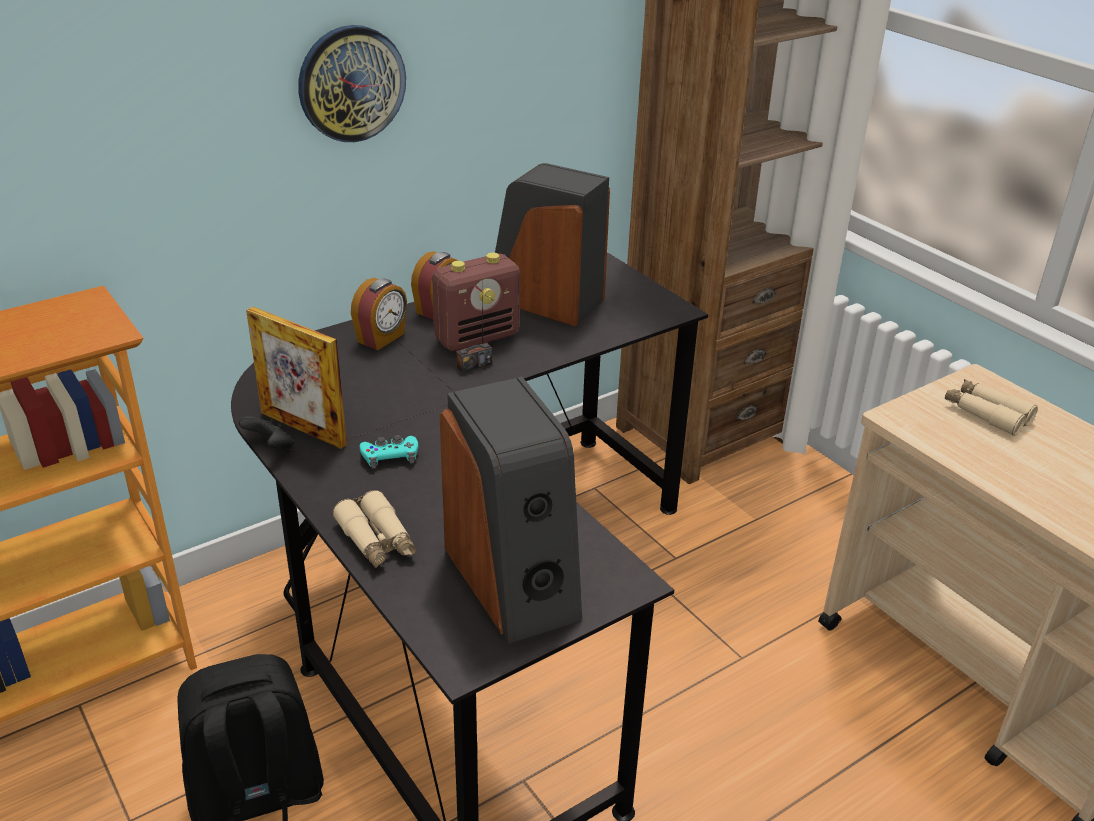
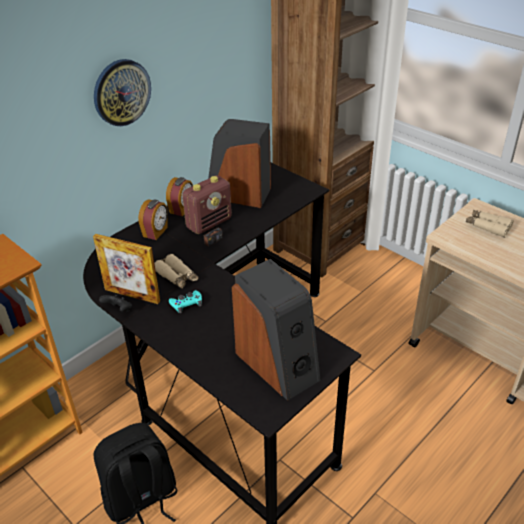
camera: 10 degrees left, 5 degrees up
(376, 540) = (197, 355): beige binoculars -> beige binoculars (177, 277)

